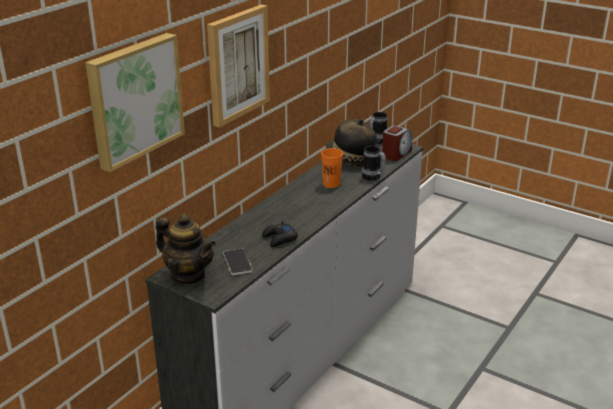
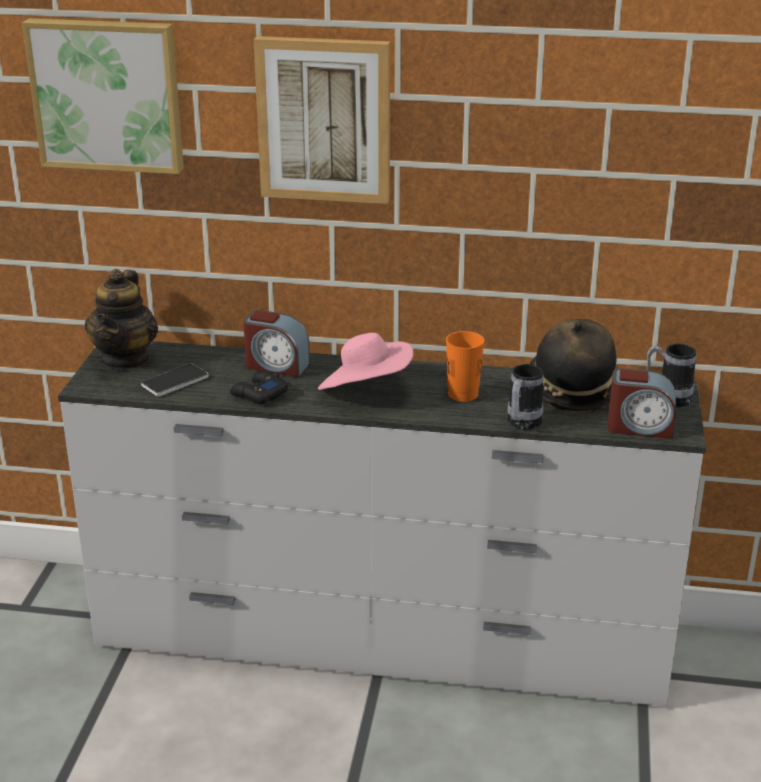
camera: 65 degrees right, 0 degrees up
(249, 226) = (276, 365): none -> alarm clock
(303, 207) = (366, 390): none -> pink hat

